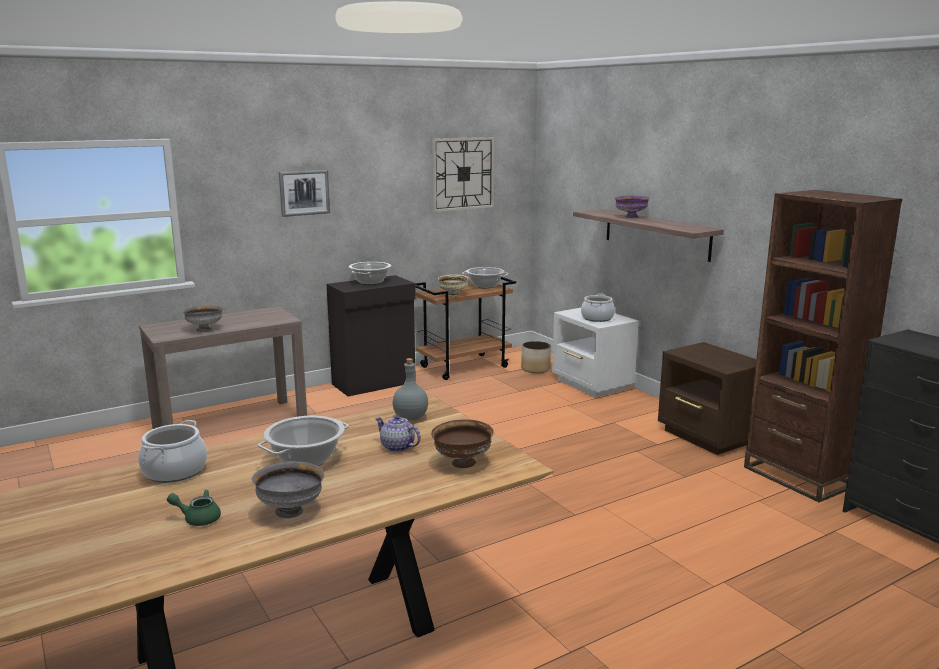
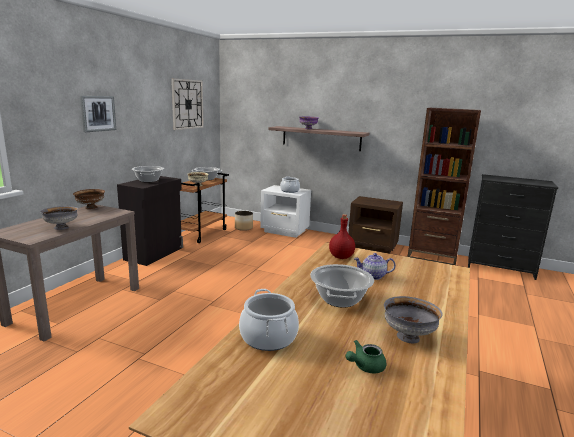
camera: 35 degrees left, 0 degrees up
(411, 417) = (341, 257): grey bottle -> red bottle
(462, 463) = (425, 276): brown bowl -> brown bowl (90, 208)

